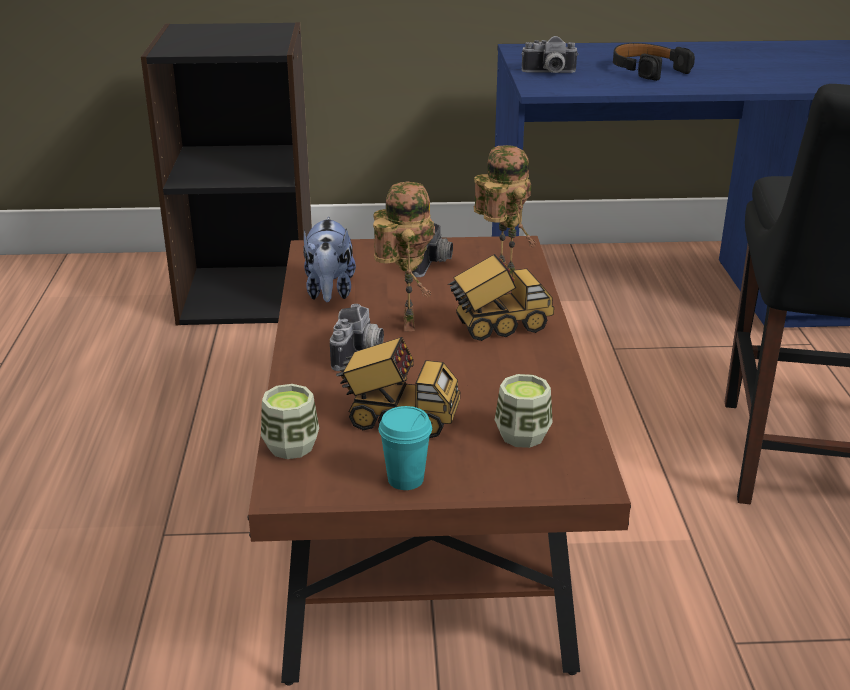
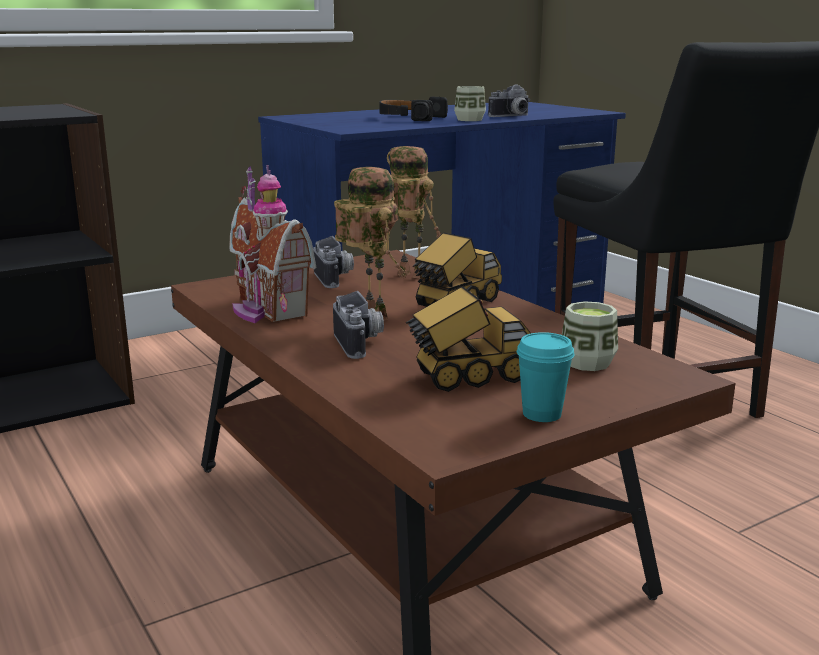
camera: 30 degrees left, 10 degrees down
(291, 446) = (398, 418): cup -> cup (469, 120)
(329, 292) = (266, 310): plush toy -> toy house
(549, 73) = (337, 124): camera -> camera (512, 116)

